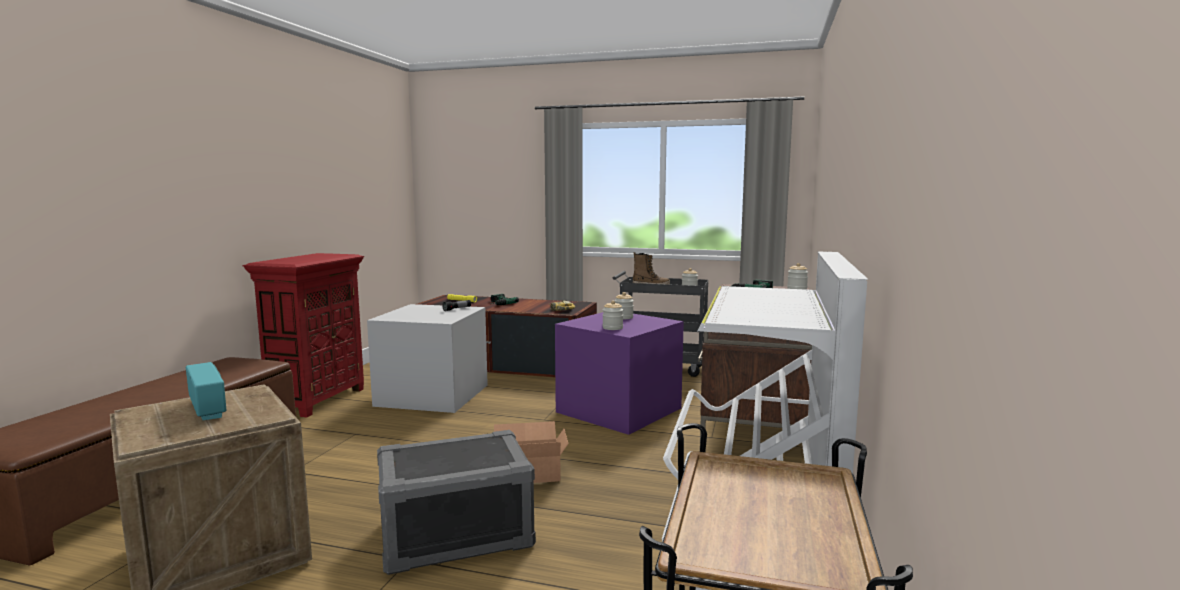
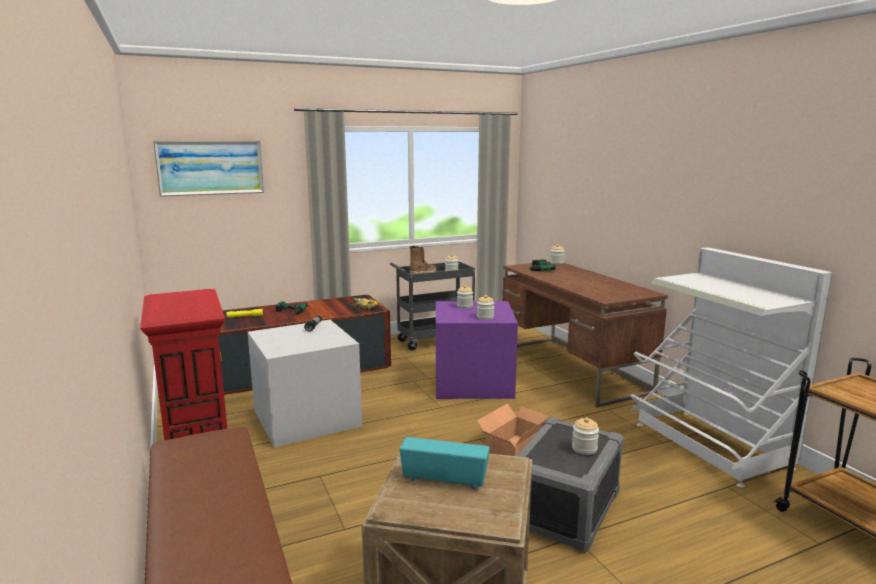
camera: 40 degrees left, 5 degrees up
(463, 462) = (584, 448): none -> jar
(469, 165) = (210, 168): none -> picture

